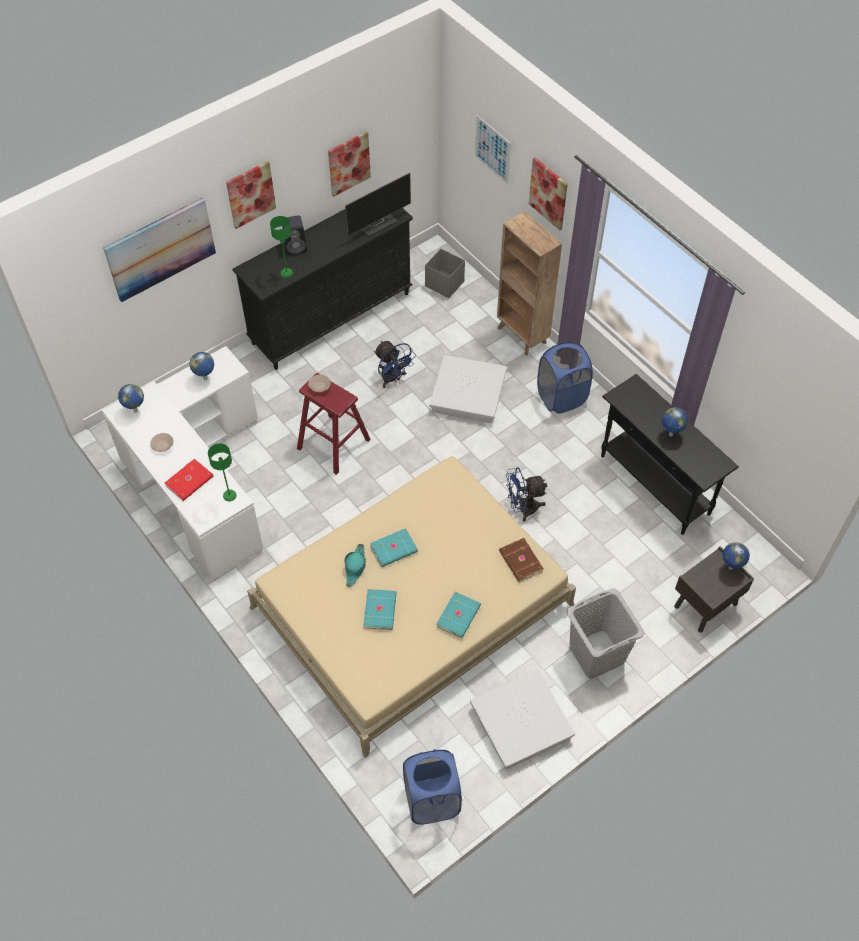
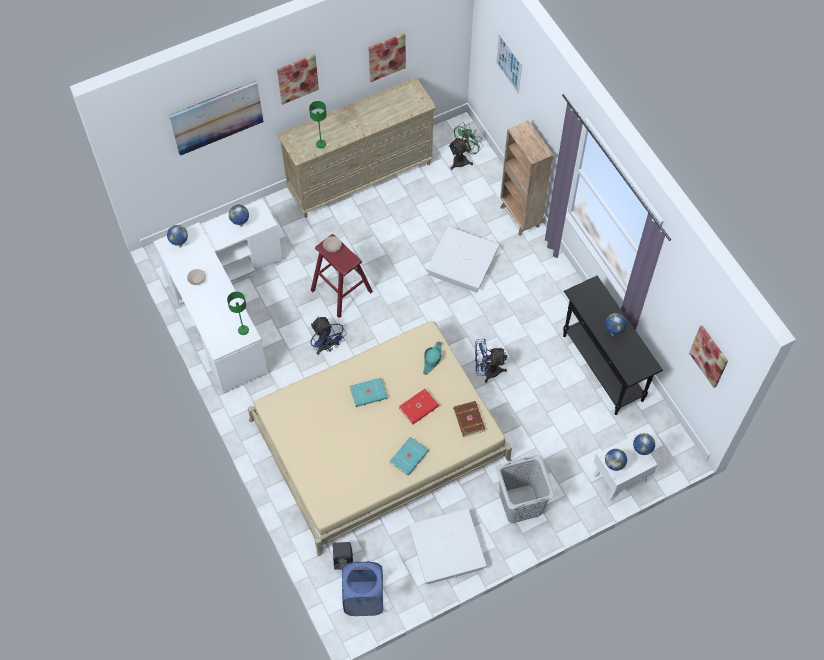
camera: 10 degrees right, 5 degrees up
(190, 481) = (214, 313): red book -> red book (419, 407)
(296, 247) = (333, 121): black speaker -> black speaker (344, 560)
(332, 318) = (361, 177): black dresser -> beige dresser
(355, 567) = (334, 403): turquoise hat -> turquoise hat (432, 359)
(376, 222) = (405, 108): monitor -> none
(381, 610) = (348, 442): turquoise book -> none
(393, 379) = (402, 240): blue fan -> blue fan (327, 347)
(444, 283) = (463, 159): grey storage box -> green fan
(548, 193) = (546, 112): picture -> picture (709, 356)
(561, 397) = (541, 278): blue laundry basket -> none
(703, 590) = (613, 467): none -> globe
(705, 606) = (619, 478): brown nightstand -> white nightstand

